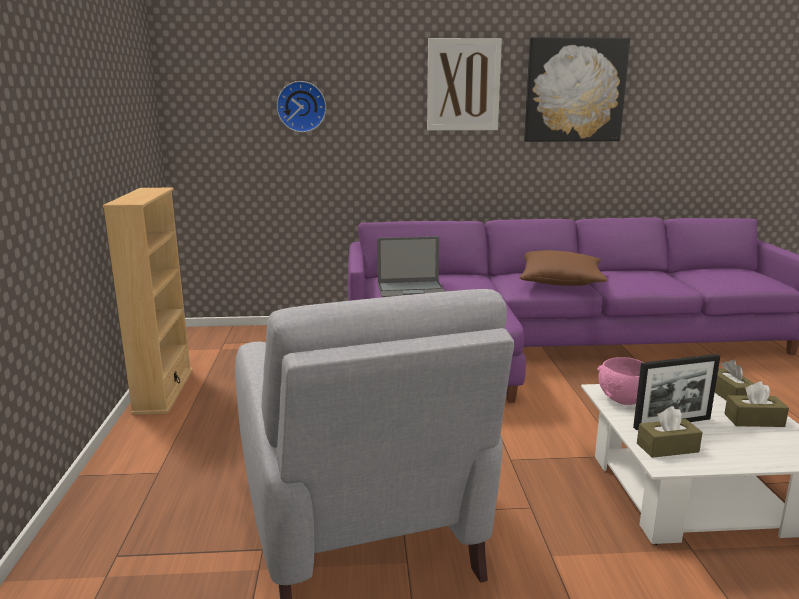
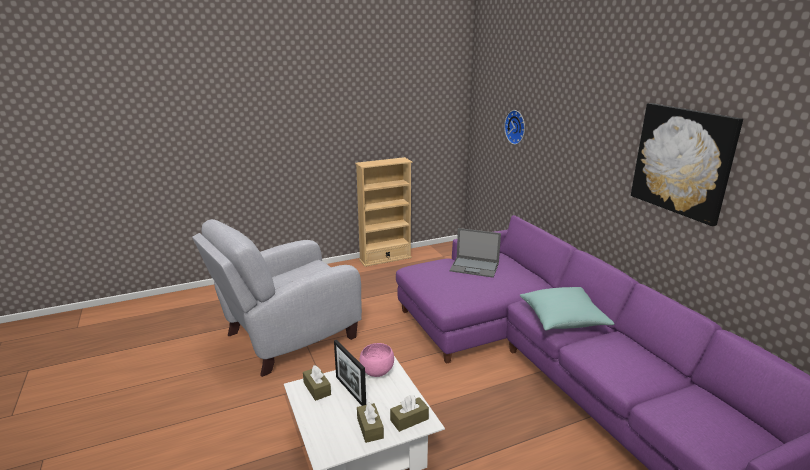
camera: 70 degrees right, 5 degrees up
(412, 290) = (475, 267): laptop -> laptop turned 45 degrees counterclockwise
(463, 85) = (599, 134): picture -> none
(560, 281) = (563, 319): brown pillow -> turquoise pillow

